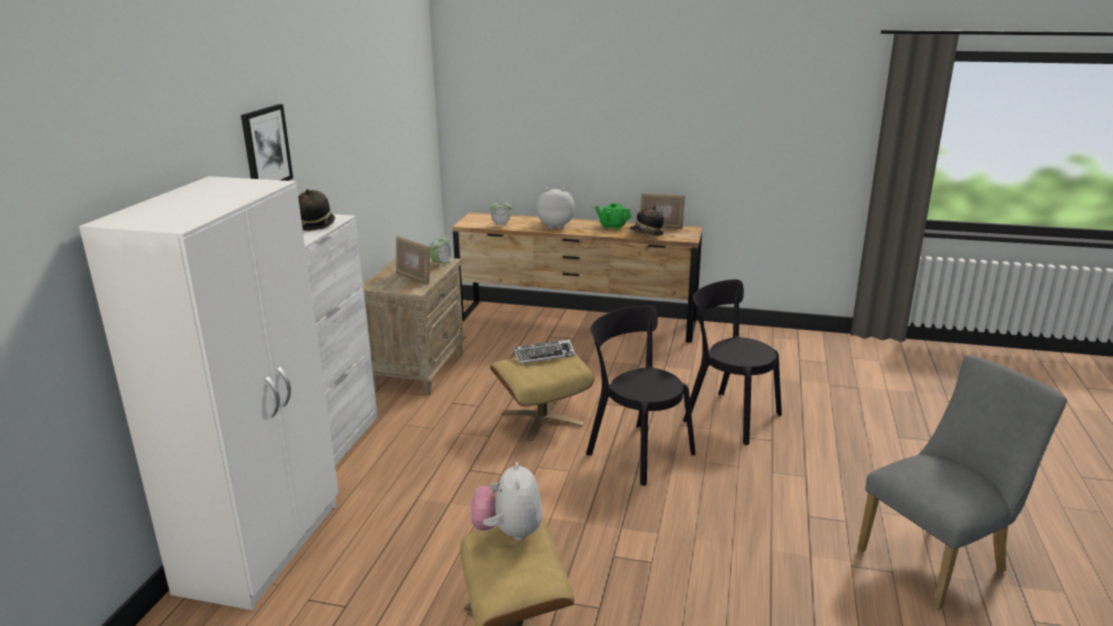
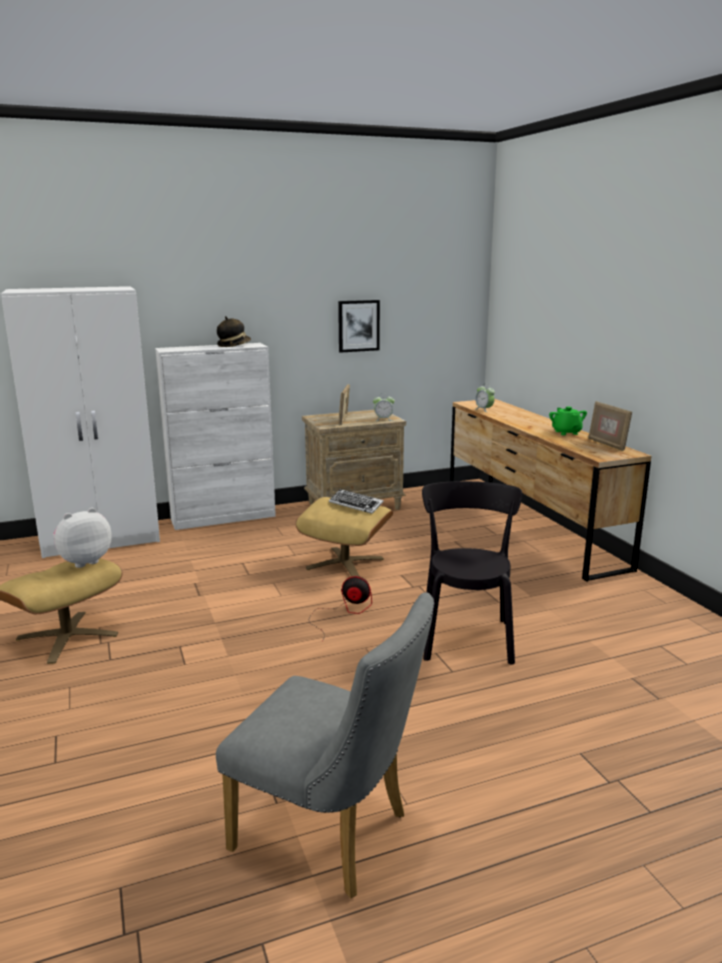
camera: 55 degrees right, 5 degrees down
(265, 148) = (204, 281): picture -> picture (358, 326)
(555, 226) = (522, 420): plush toy -> none
(637, 451) = (343, 612): black chair -> fan
(646, 234) = (574, 444): hat -> none

